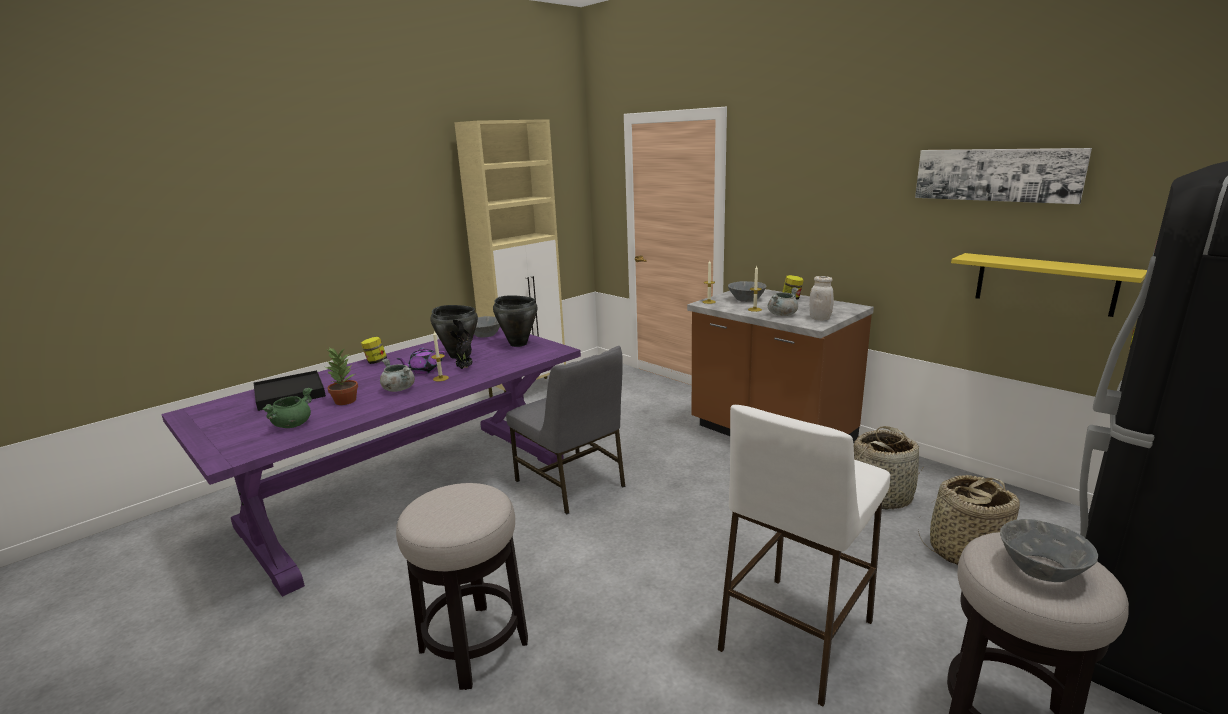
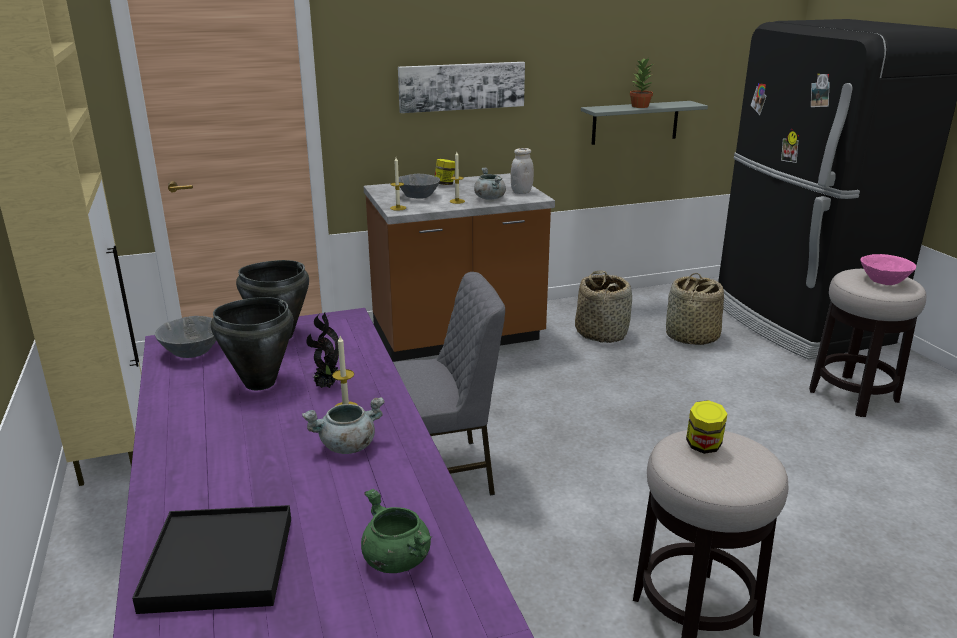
camera: 65 degrees left, 5 degrees up
(345, 401) = (341, 500): potted plant -> potted plant (639, 106)
(376, 362) = (171, 457): jar -> jar (703, 446)
(424, 370) = (289, 417): purple teapot -> none
(795, 636) = (751, 431): white stool -> none
(996, 174) = (598, 36): picture -> picture (461, 86)
(1041, 568) = (883, 280): grey bowl -> pink bowl
(1044, 284) = (635, 122): yellow shelf -> grey shelf

